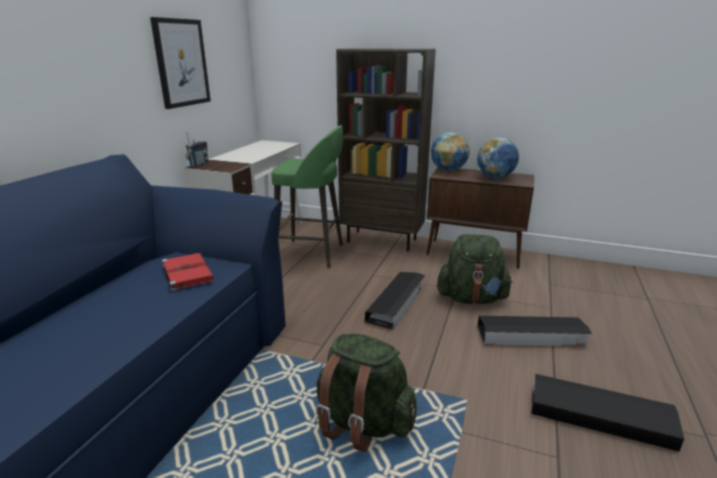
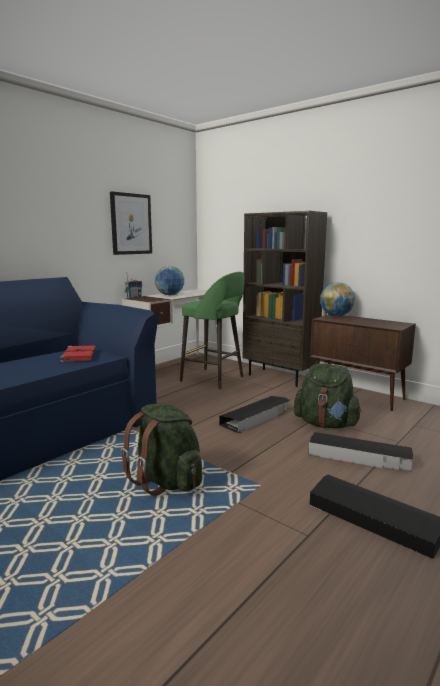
camera: 20 degrees right, 10 degrees down
(495, 177) = (373, 322): globe -> globe (170, 295)

